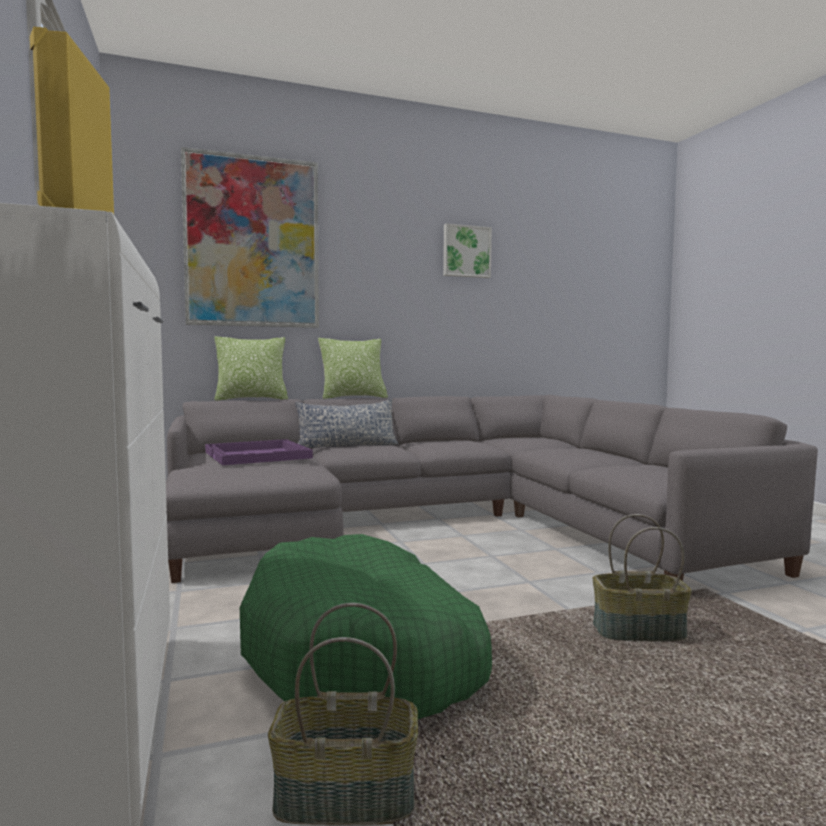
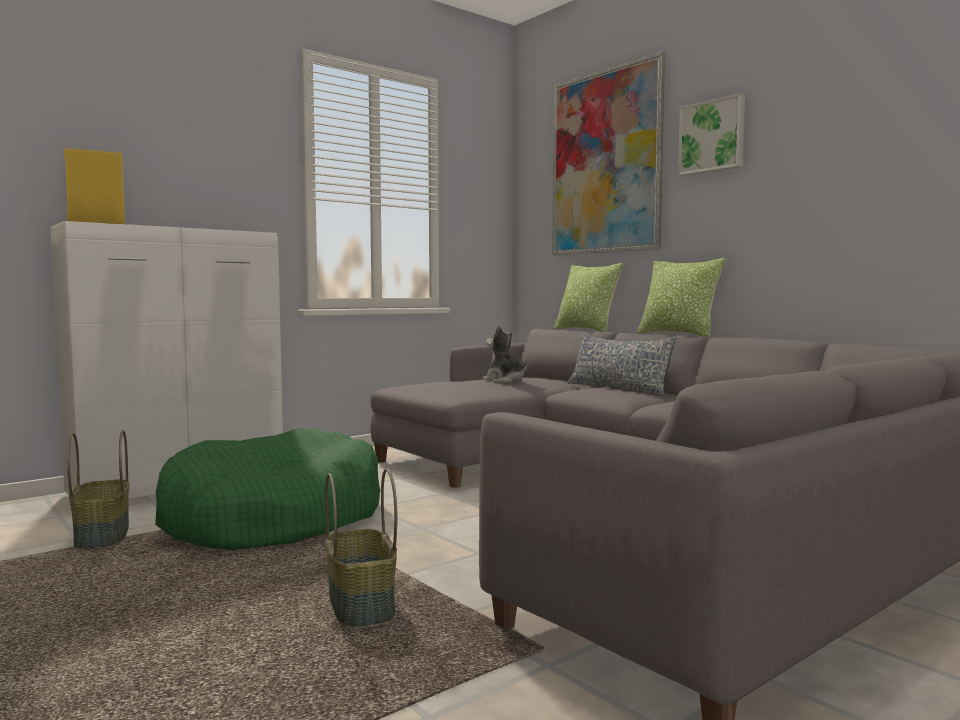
camera: 70 degrees right, 0 degrees up
(258, 455) = (504, 380): purple tray -> plush toy
(466, 251) = (865, 106): picture -> picture (712, 136)

